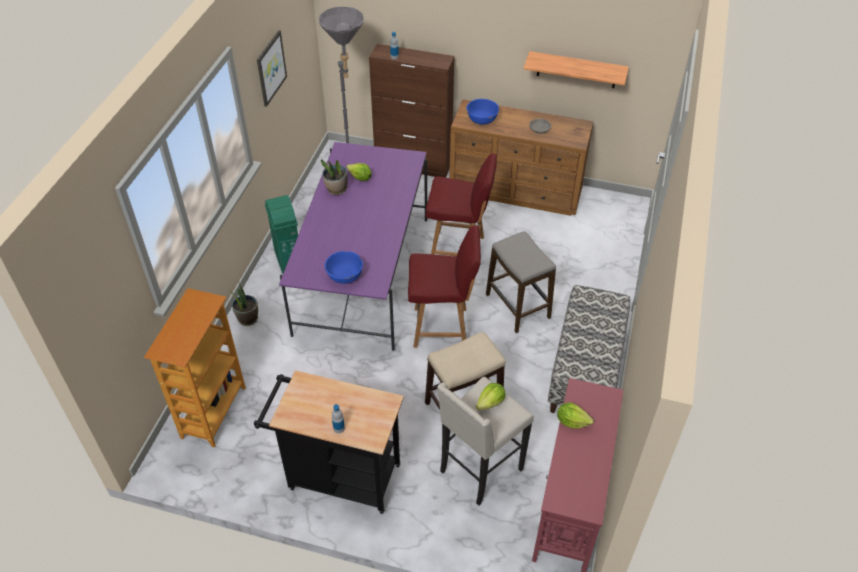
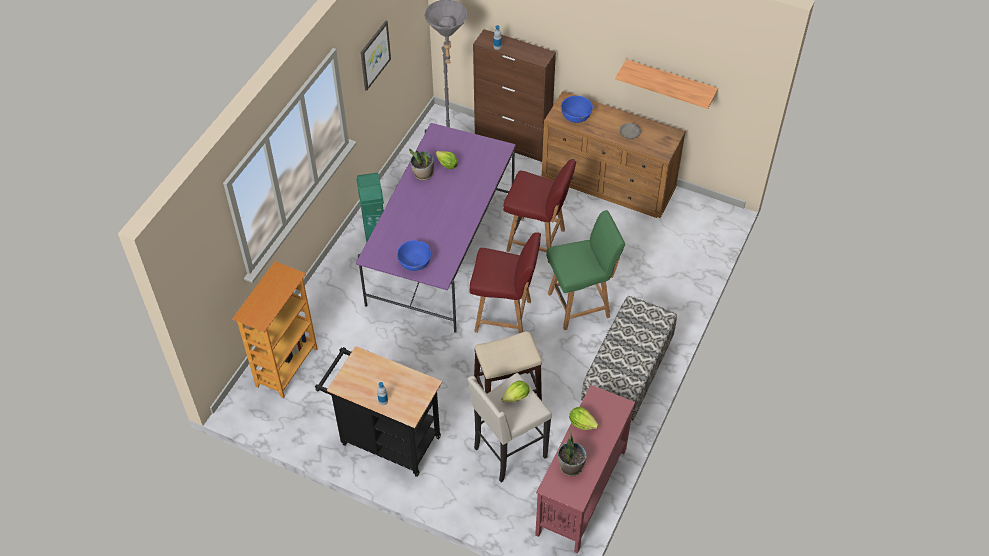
camera: 10 degrees right, 5 degrees up
(247, 318) = (328, 283): potted plant -> potted plant (570, 466)
(518, 306) = (580, 305): stool -> green chair

